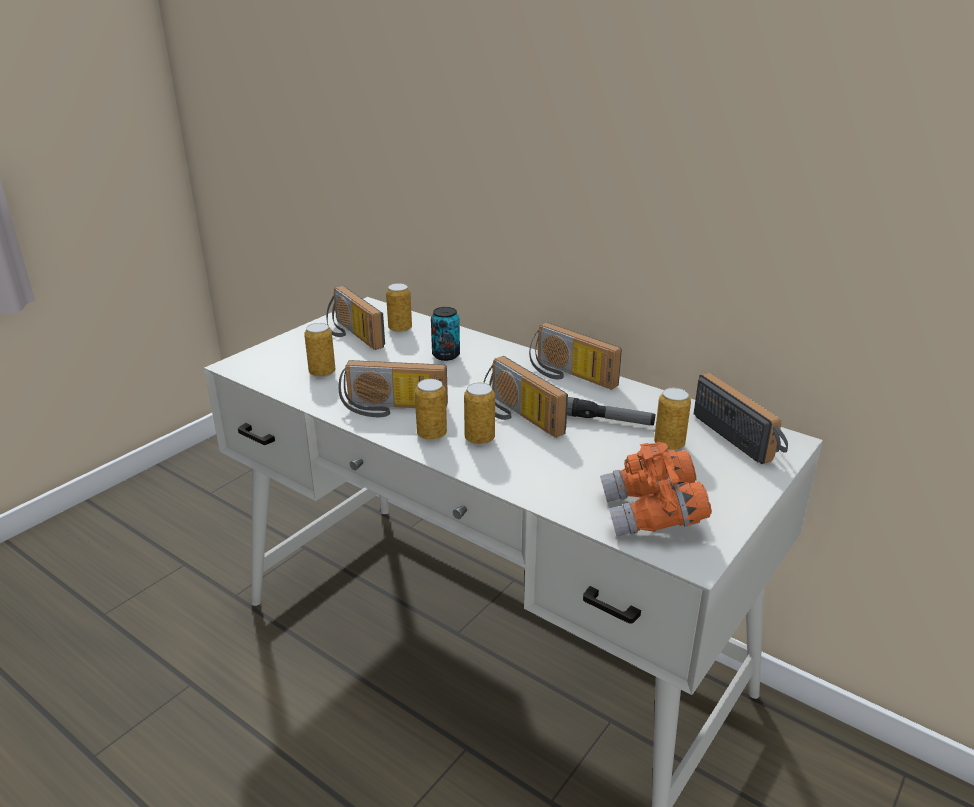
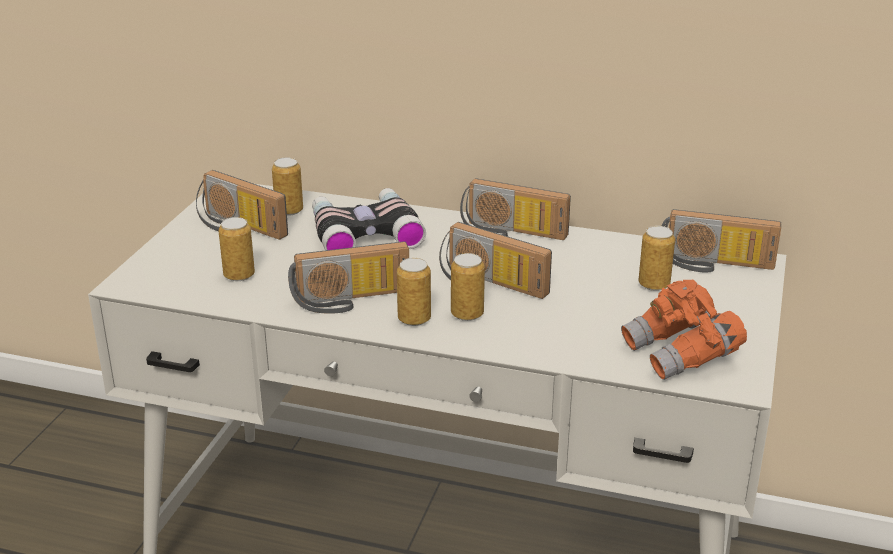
camera: 20 degrees left, 0 degrees up
(446, 355) = (364, 232): can -> binoculars
(607, 420) = (580, 272): flashlight -> none
(742, 436) = (715, 265): radio -> radio turned 150 degrees clockwise

